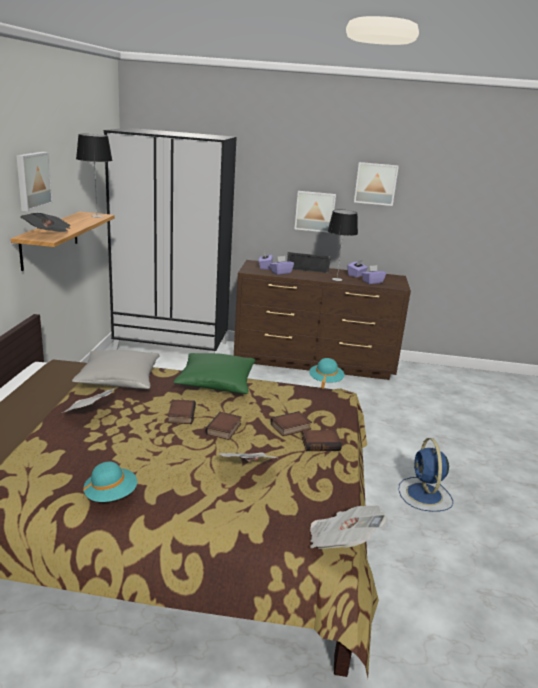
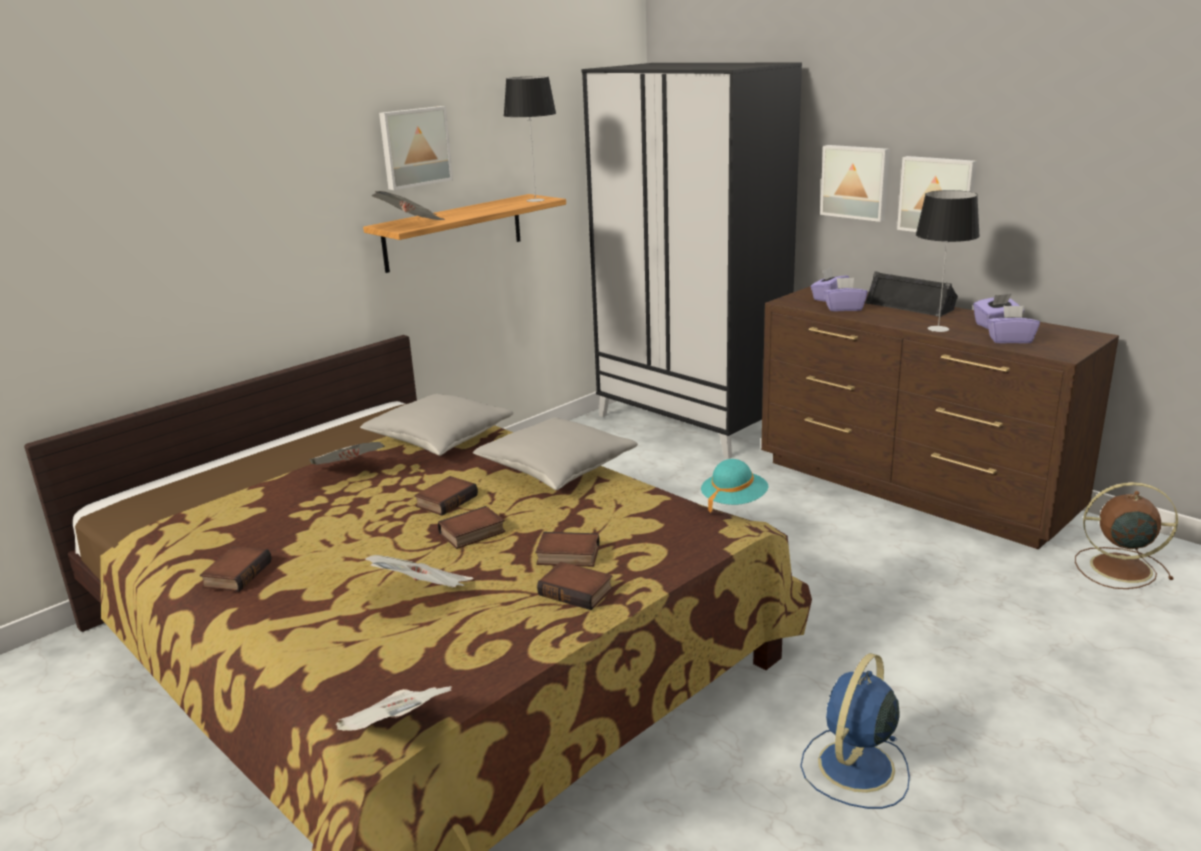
camera: 40 degrees right, 0 degrees up
(111, 495) = (236, 574): turquoise hat -> book
(216, 383) = (556, 469): green pillow -> grey pillow
(375, 183) = (1057, 137): picture -> picture (856, 182)
(422, 381) = (1117, 568): none -> brown fan

